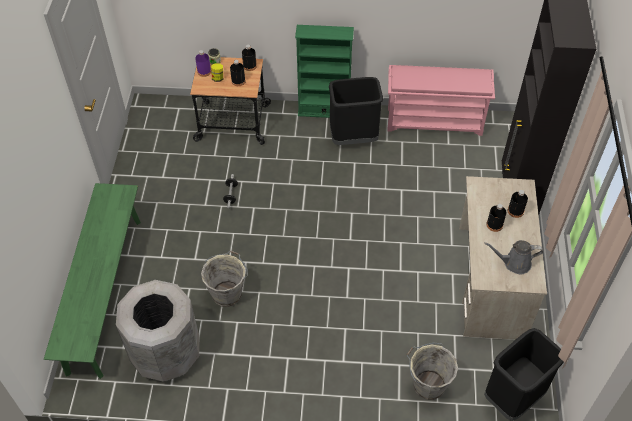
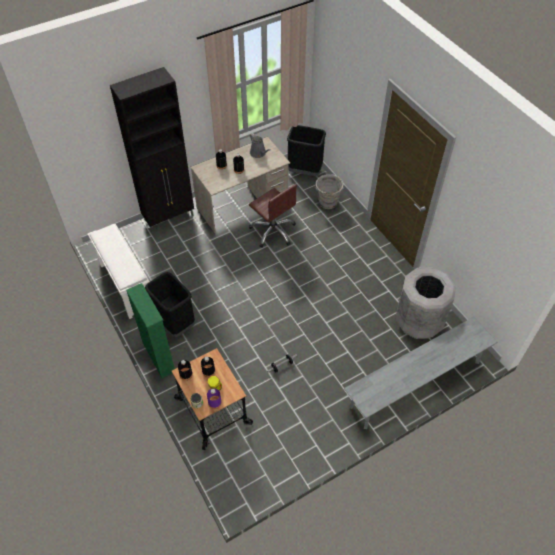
camera: 125 degrees left, 0 degrees up
(105, 293) = (415, 384): green bench -> grey bench
(227, 293) = (355, 317): grey bucket -> none
(420, 289) = (273, 231): none -> brown office chair
(435, 121) = (125, 285): pink shoe rack -> white shoe rack

